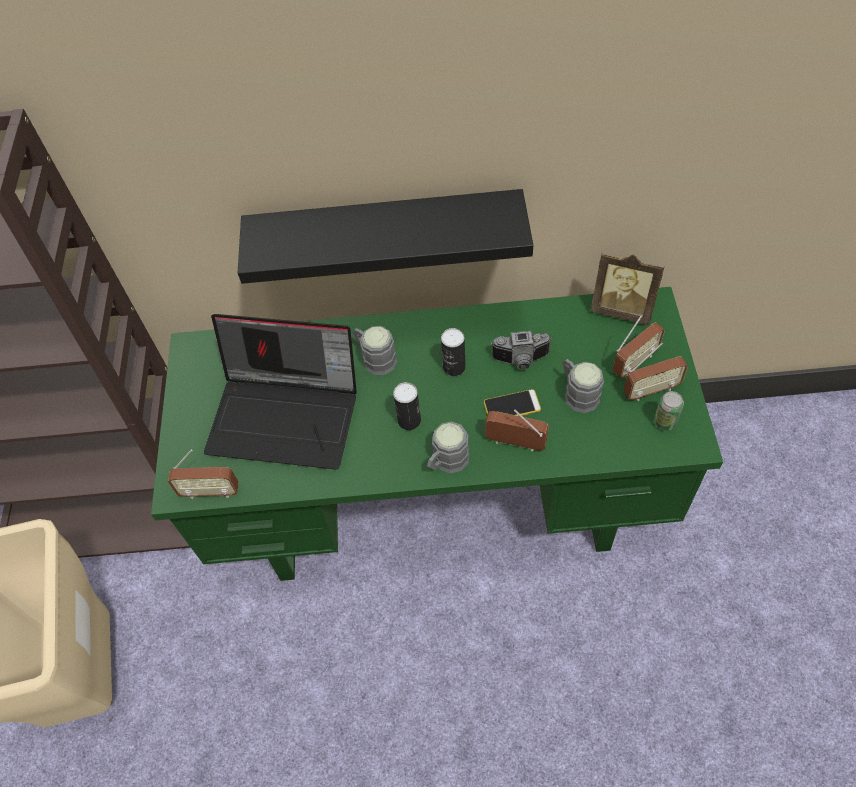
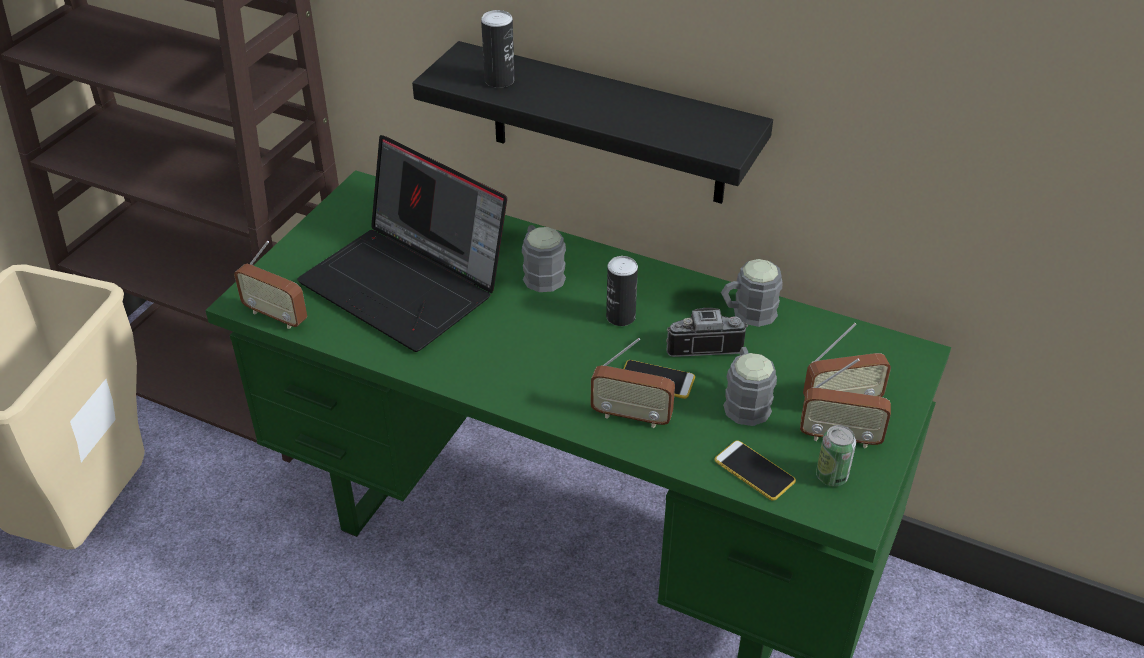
camera: 25 degrees right, 15 degrees down
(409, 420) = (530, 344): can -> can (499, 80)
(446, 462) = (538, 399): grey mug -> grey mug (747, 313)
(515, 443) = (631, 416): radio -> radio turned 150 degrees clockwise
(521, 361) = (703, 343): camera -> camera turned 150 degrees clockwise
(618, 443) = (754, 471): none -> phone
(622, 309) = (868, 344): picture frame -> none

